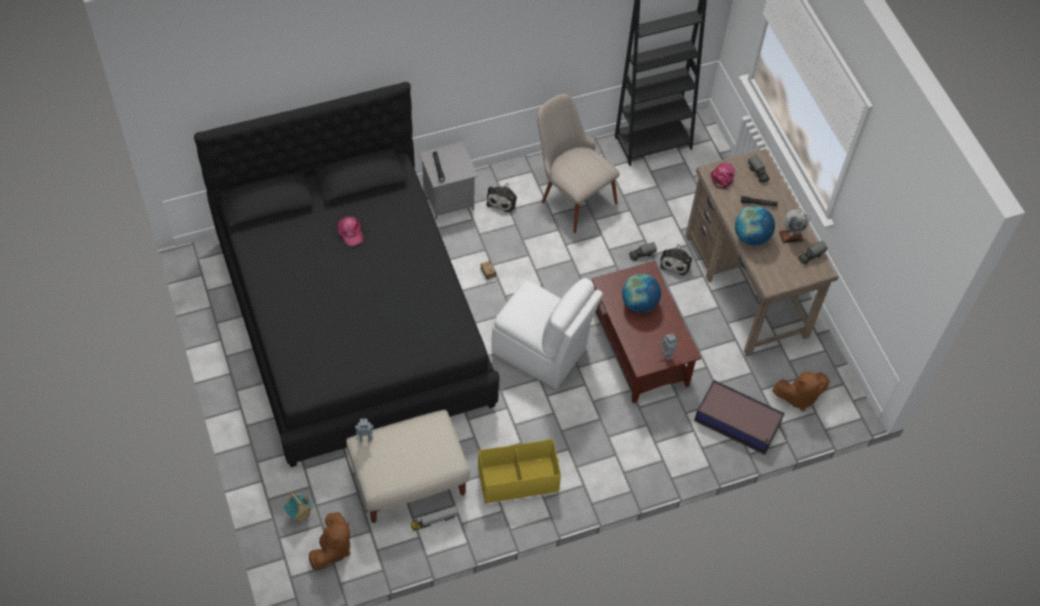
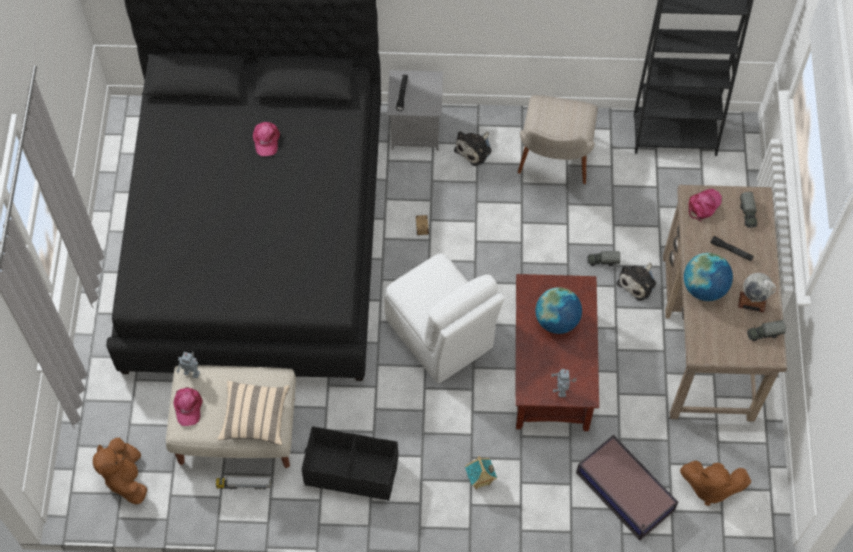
camera: 25 degrees right, 5 degrees up
(300, 516) = (109, 430): toy house -> toy house (480, 481)
(332, 549) = (126, 478): brown plush toy -> brown plush toy turned 120 degrees clockwise
(374, 466) = (188, 406): none -> pink cap
(434, 456) = (255, 417): none -> beige pillow
(517, 479) = (351, 471): yellow storage box -> black storage box
(571, 194) = (553, 166): beige chair -> beige chair turned 150 degrees counterclockwise

